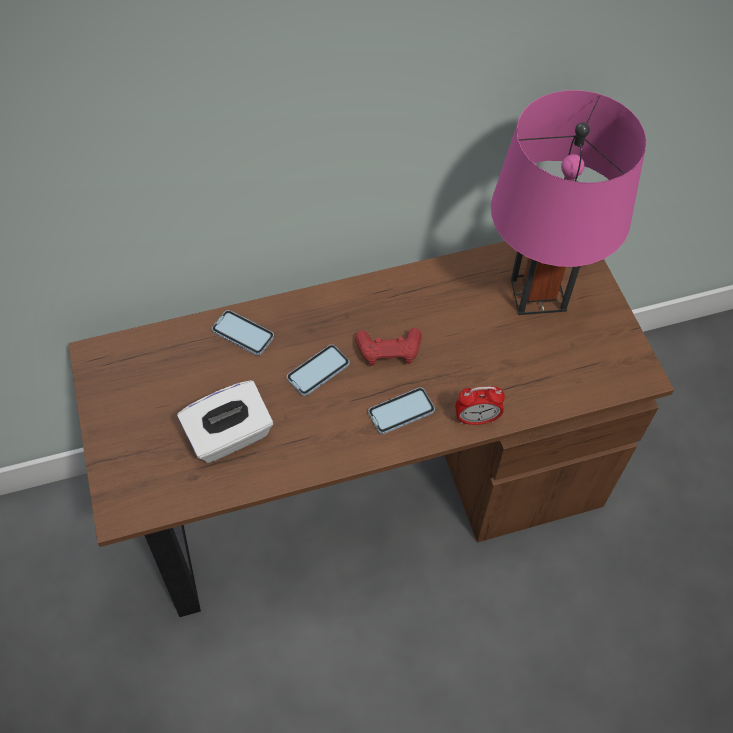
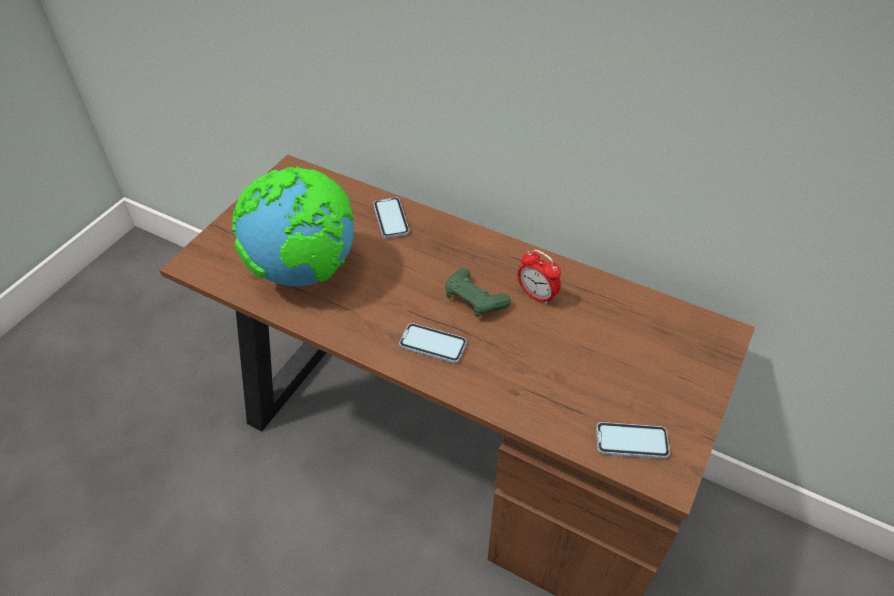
camera: 45 degrees right, 10 degrees down
(230, 436) = (305, 271): white tissue box -> globe
(318, 371) = (409, 276): phone -> phone (631, 441)
(388, 351) = (474, 299): red game controller -> green game controller
(476, 419) = (482, 394): alarm clock -> alarm clock (537, 295)
(538, 294) = (645, 348): pink table lamp -> none

